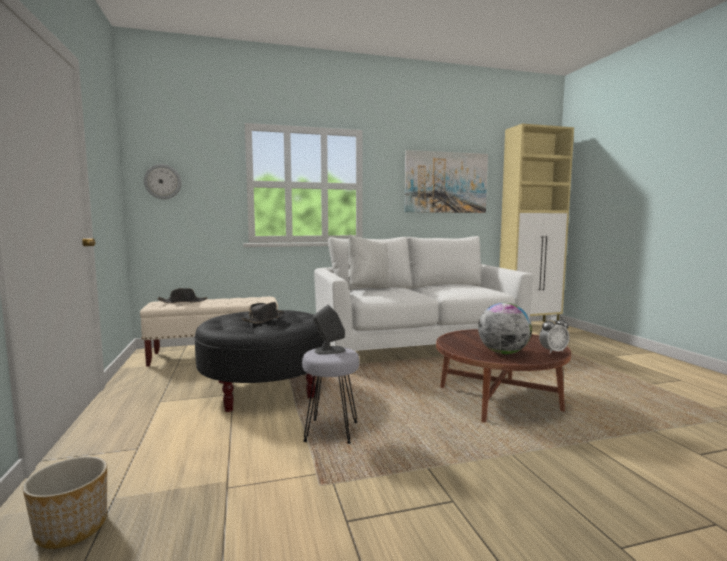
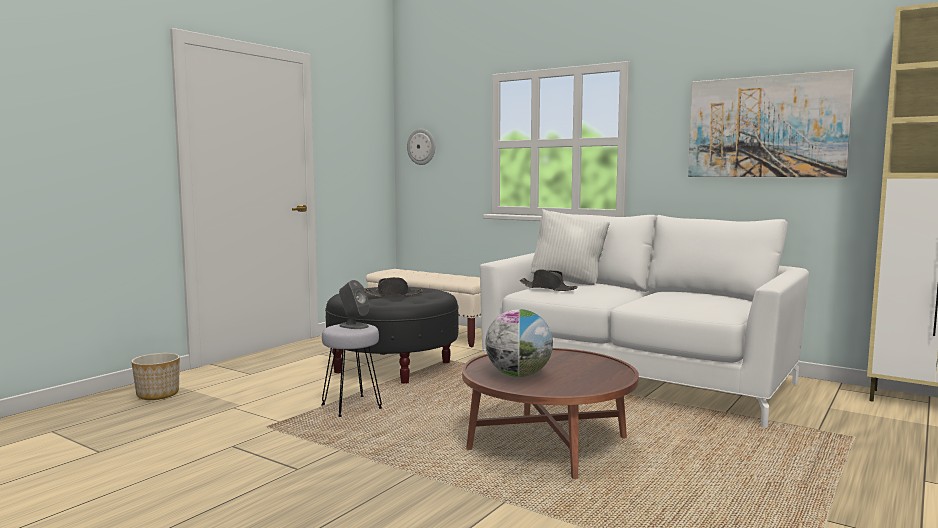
camera: 50 degrees right, 0 degrees up
(183, 302) = (408, 272): black hat -> black hat (548, 288)
(553, 351) = (568, 389): alarm clock -> none

